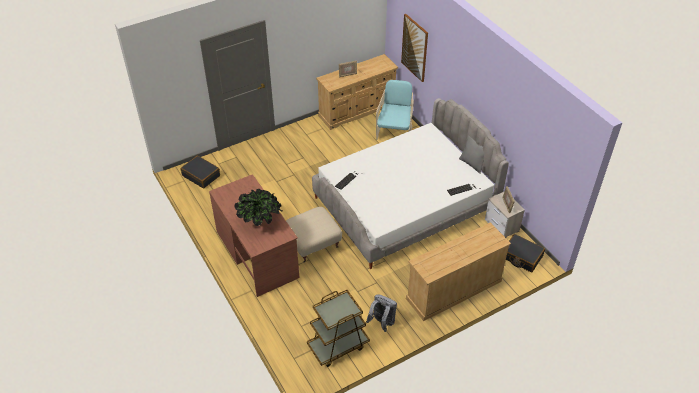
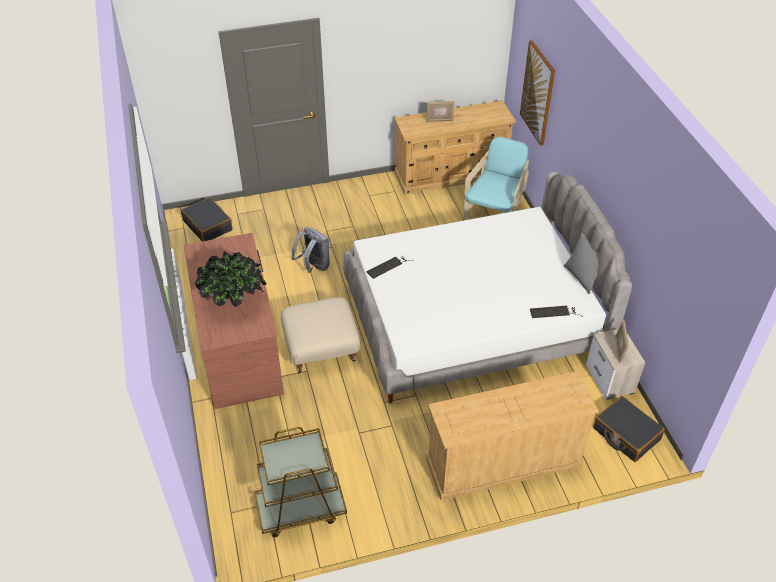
camera: 15 degrees right, 0 degrees up
(382, 323) = (378, 488): grey backpack -> grey backpack (314, 266)

